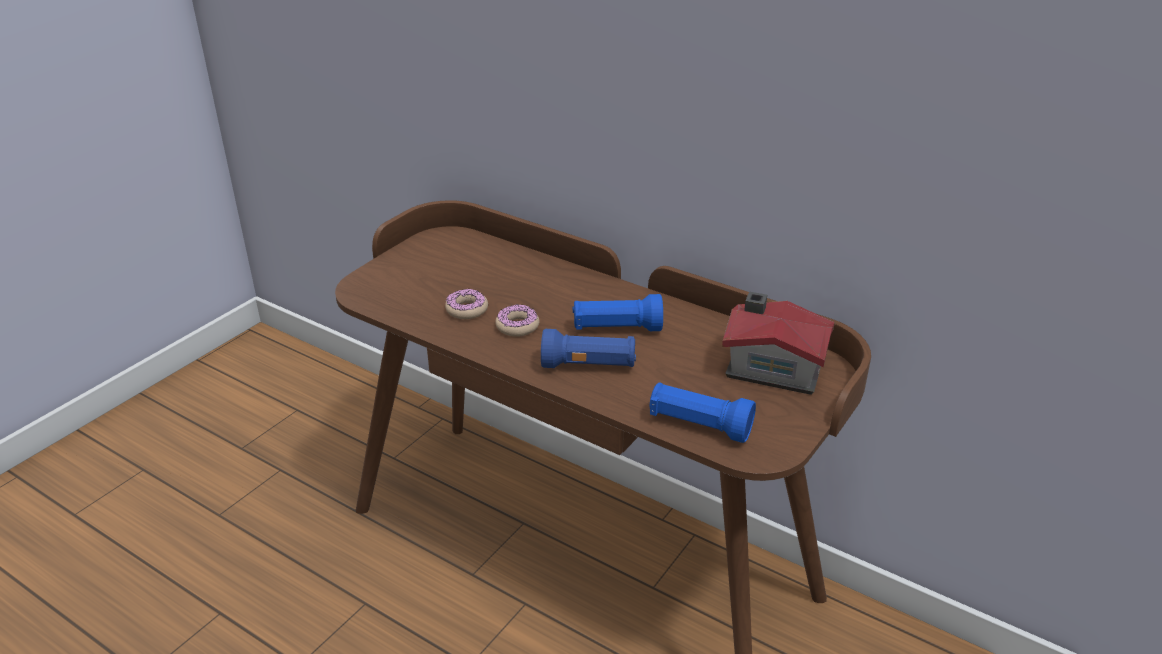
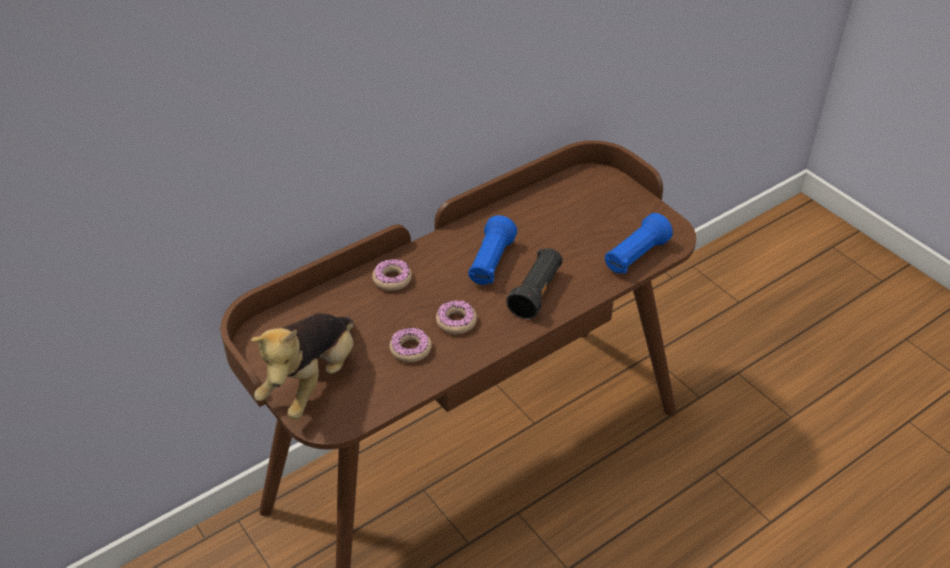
camera: 70 degrees left, 10 degrees up
(405, 271) = (312, 381): none -> plush toy
(556, 280) = (392, 279): none -> donut
(589, 366) = (536, 293): blue flashlight -> black flashlight
(772, 367) = (581, 199): toy house -> none

